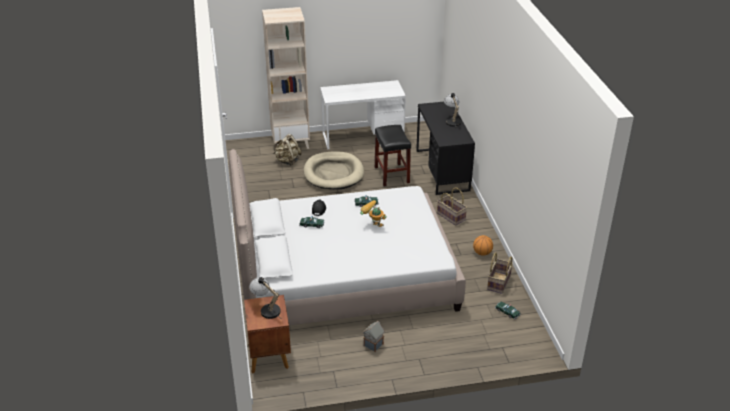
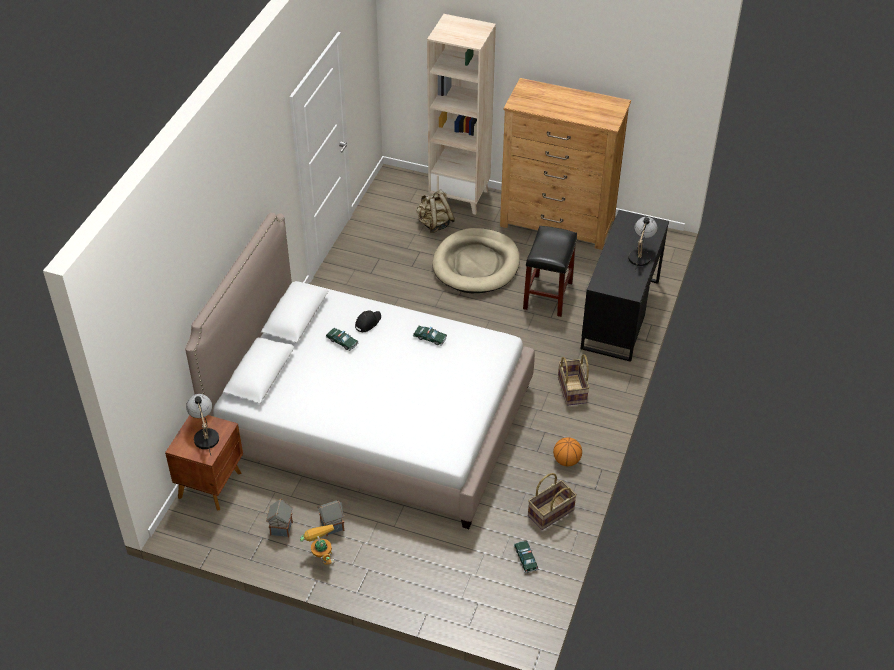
camera: 30 degrees right, 10 degrees up
(341, 360) = (281, 529): none -> toy house
(363, 137) = (557, 222): white desk -> brown dresser
(372, 225) = (411, 372): toy robot -> toy robot (321, 556)

